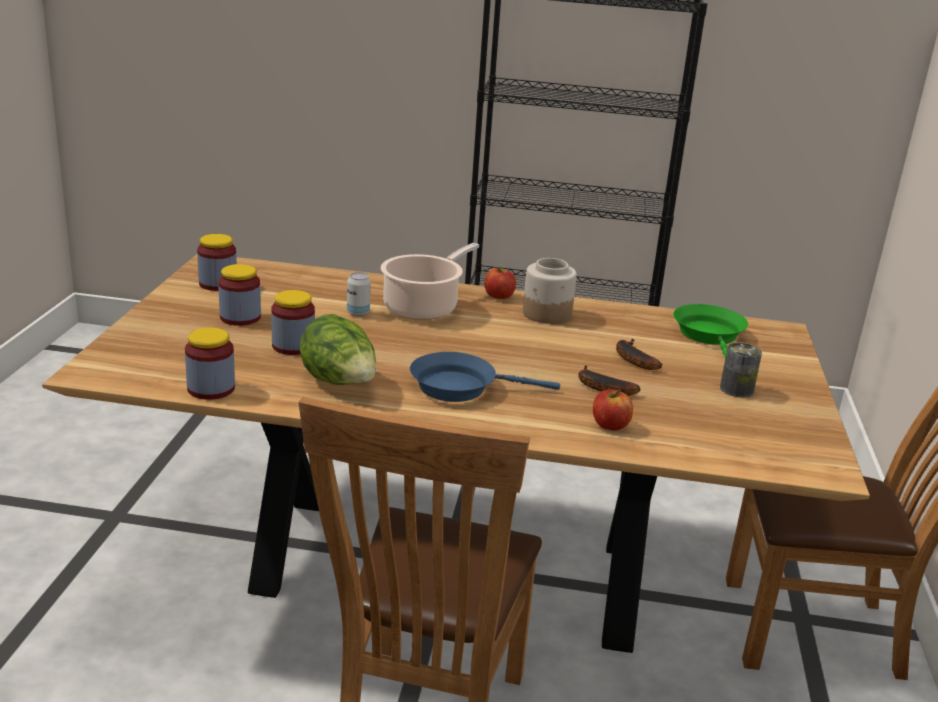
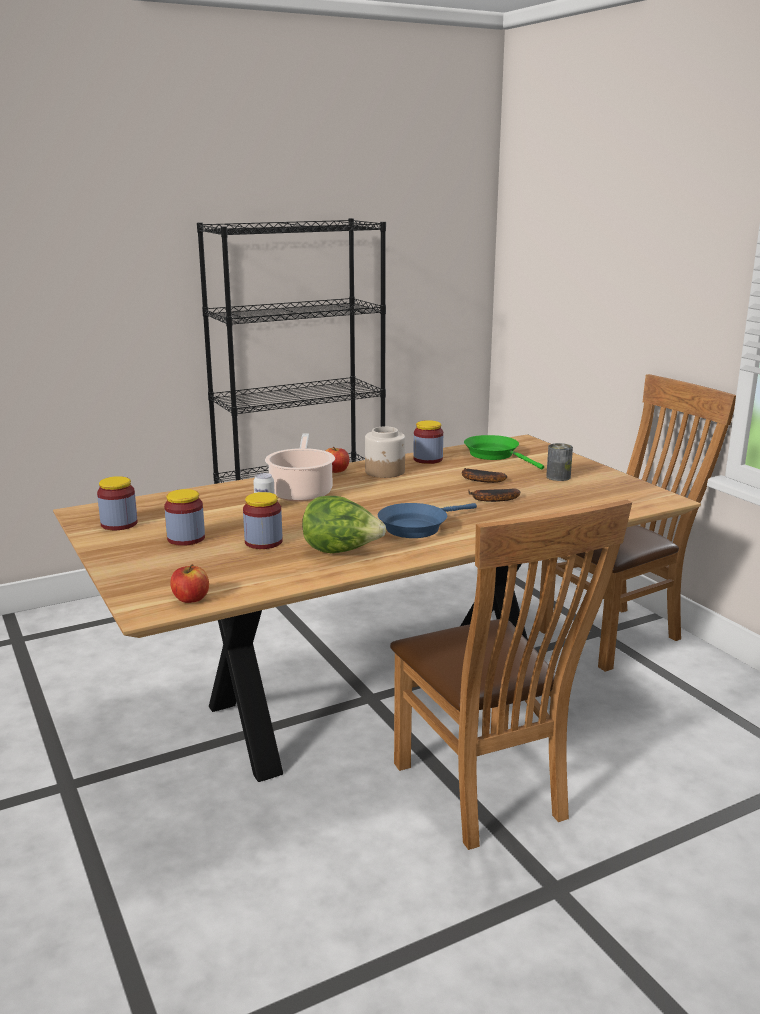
camera: 35 degrees left, 5 degrees down
(211, 389) = (262, 586): jar -> jar (428, 459)
(610, 425) = (534, 516): apple -> apple (190, 599)

